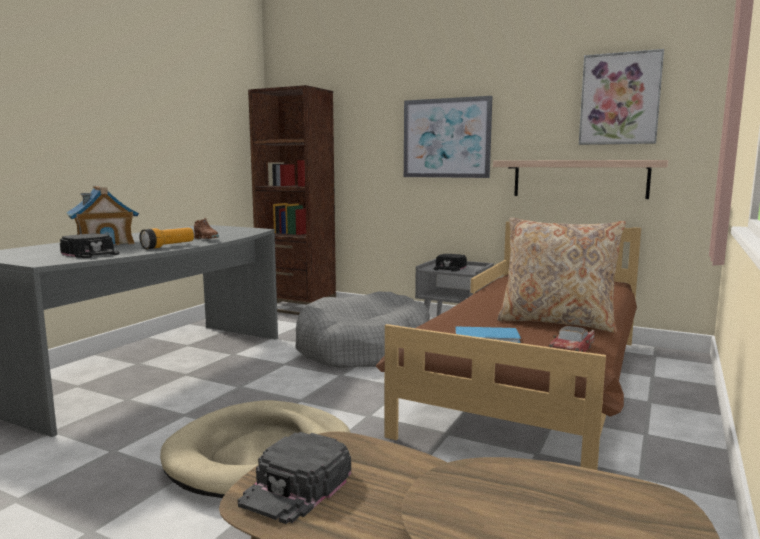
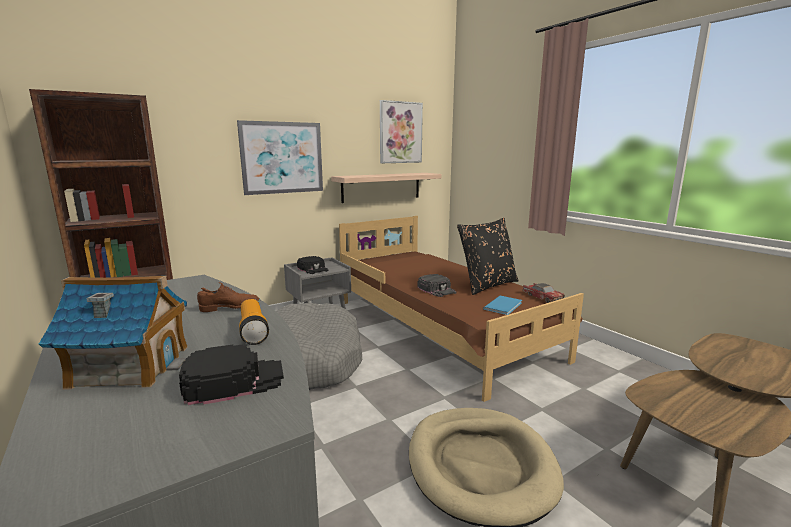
camera: 60 degrees left, 5 degrees up
(296, 487) = (711, 421): black cap -> black cap (437, 289)
(557, 322) = (487, 285): beige pillow -> black pillow

